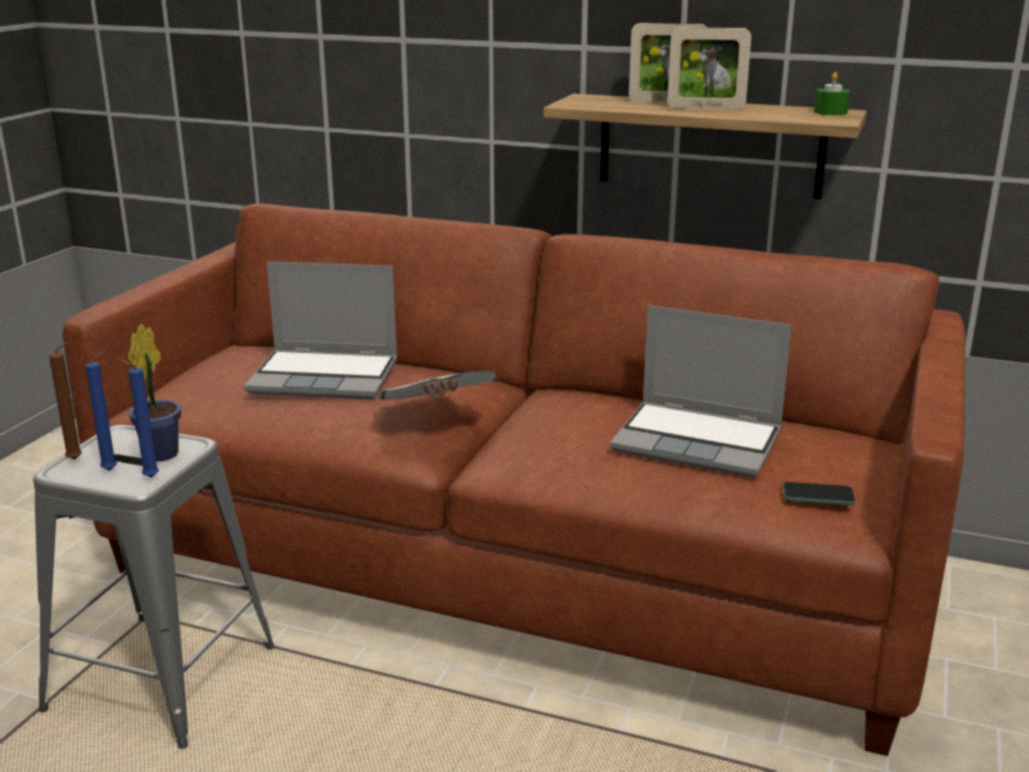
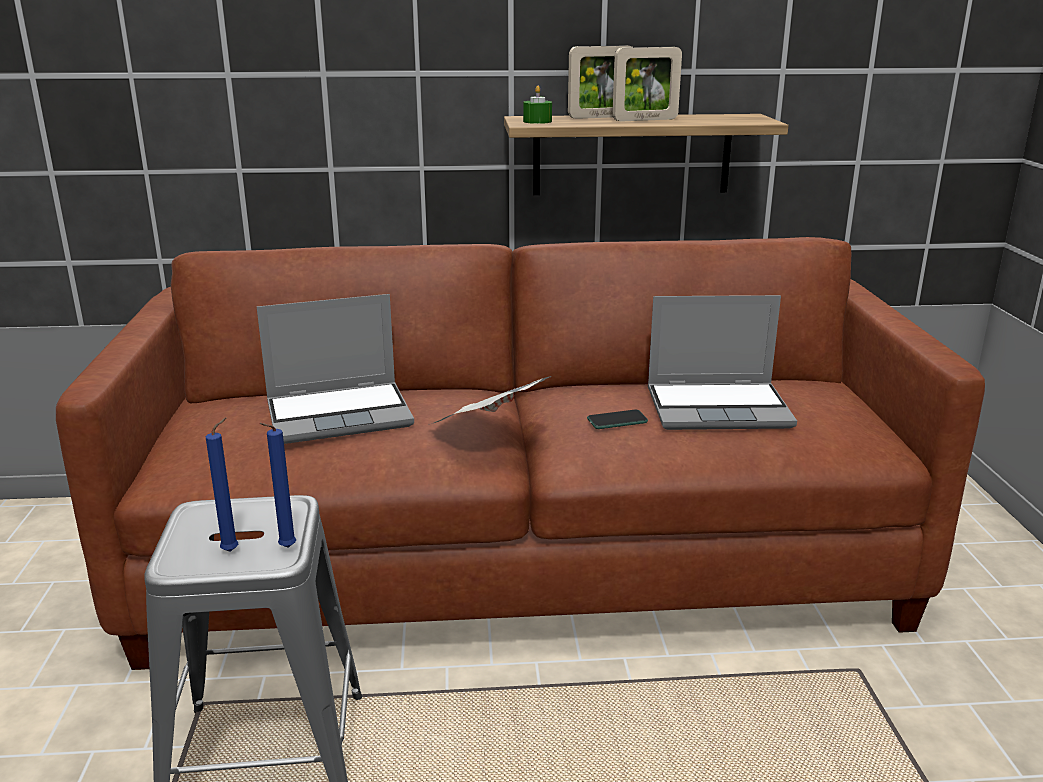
camera: 25 degrees left, 0 degrees up
(77, 459) = (181, 548): brown candle -> none
(163, 452) = (270, 519): potted plant -> none
(818, 495) = (848, 432): phone -> phone (617, 421)
(830, 112) = (743, 116): green candle -> green candle (537, 121)

